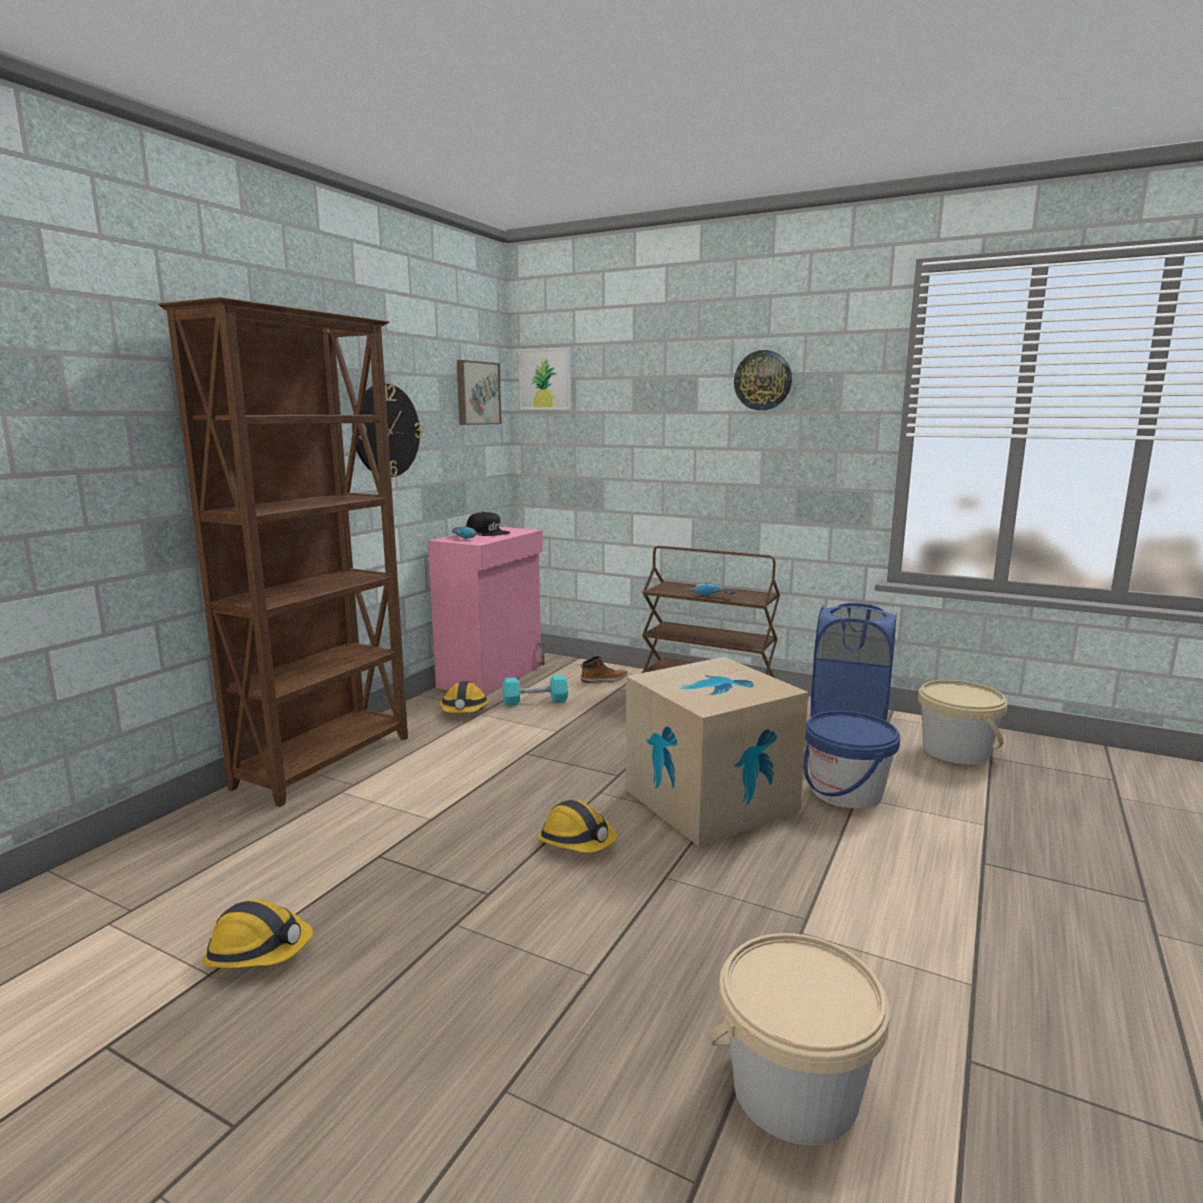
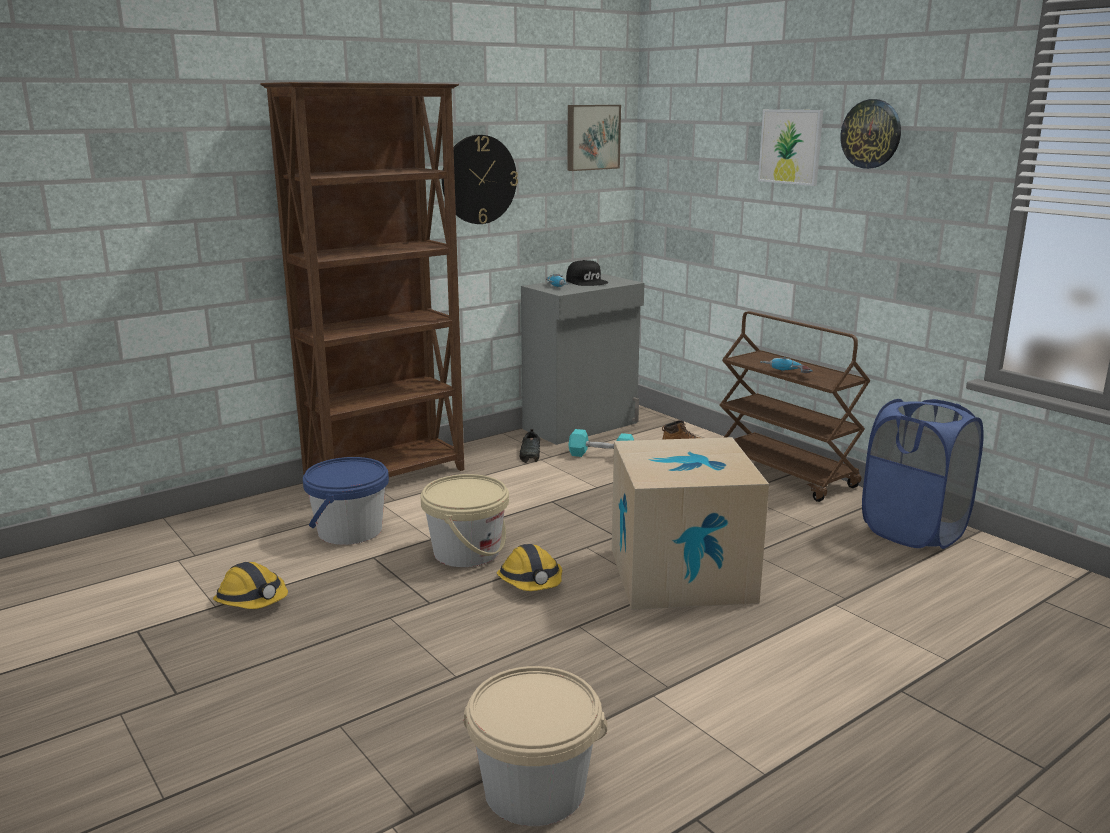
camera: 25 degrees right, 5 degrees up
(464, 710) = (530, 453): hard hat -> black shoe
(493, 676) = (582, 426): pink cabinet -> grey cabinet
(545, 379) = (668, 121): picture -> picture (790, 146)
(846, 792) = (827, 597): blue bucket -> blue bucket (349, 531)
(955, 751) = (1005, 586): beige bucket -> beige bucket (467, 552)

